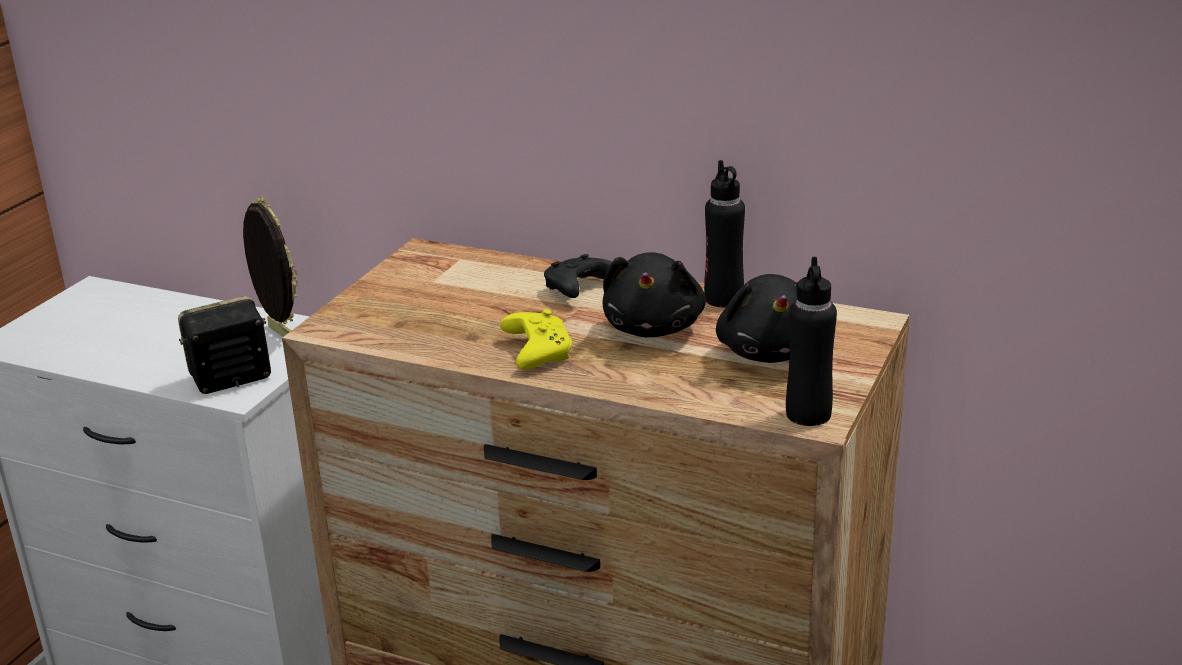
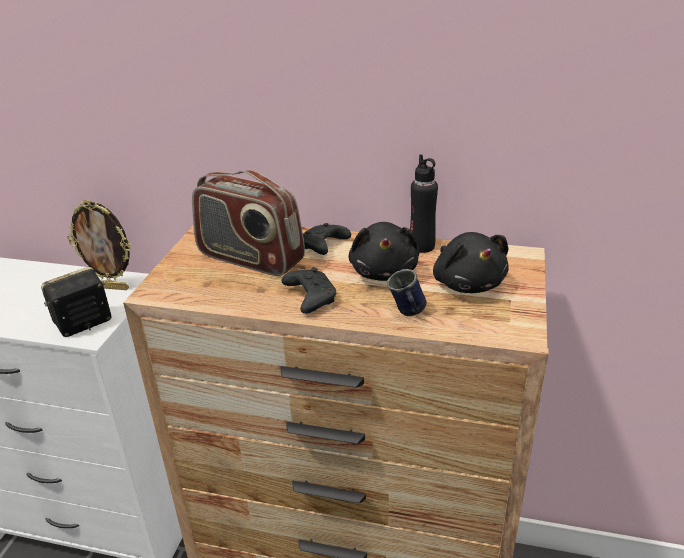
camera: 10 degrees left, 5 degrees up
(279, 335) = (112, 287): picture frame -> picture frame turned 150 degrees clockwise
(468, 297) = (250, 258): none -> radio
(536, 351) = (309, 297): yellow game controller -> black game controller
(666, 382) = (408, 314): none -> blue mug
(808, 414) = (514, 331): black bottle -> none

